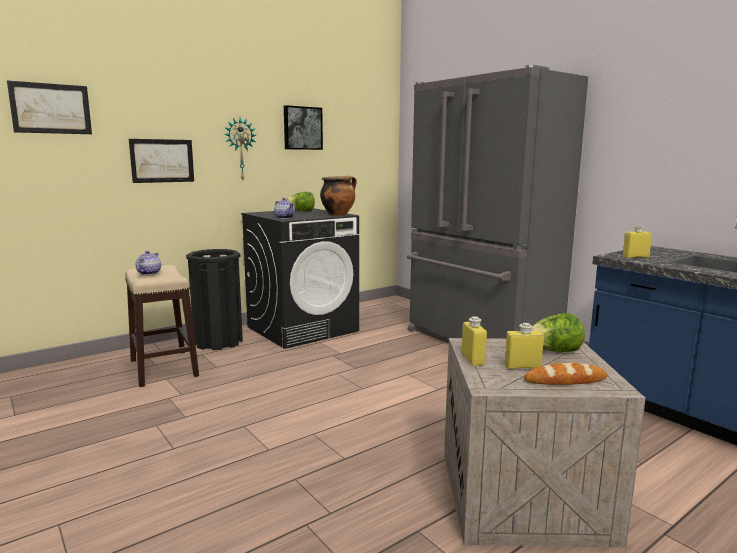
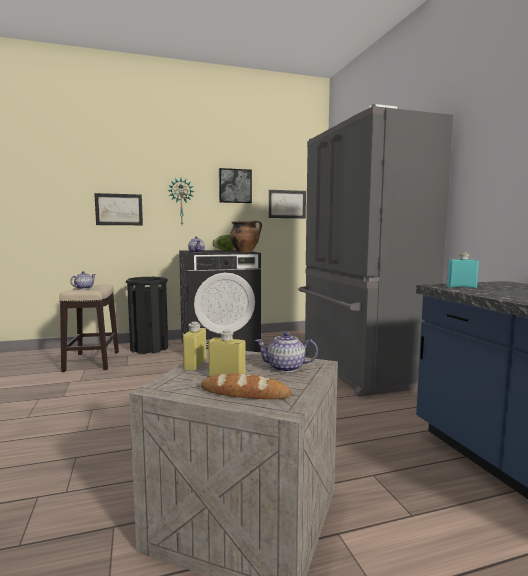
camera: 20 degrees right, 5 degrees down
(51, 108) = (41, 172): picture -> picture (287, 204)
(554, 352) = (286, 368): lettuce -> teapot
(635, 257) = (461, 287): yellow bottle -> turquoise bottle

